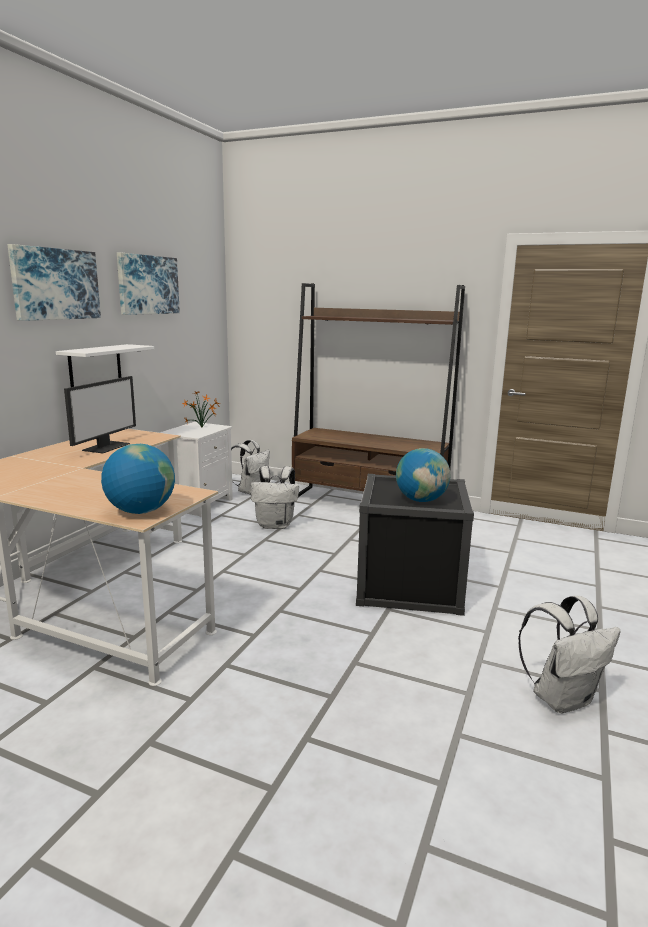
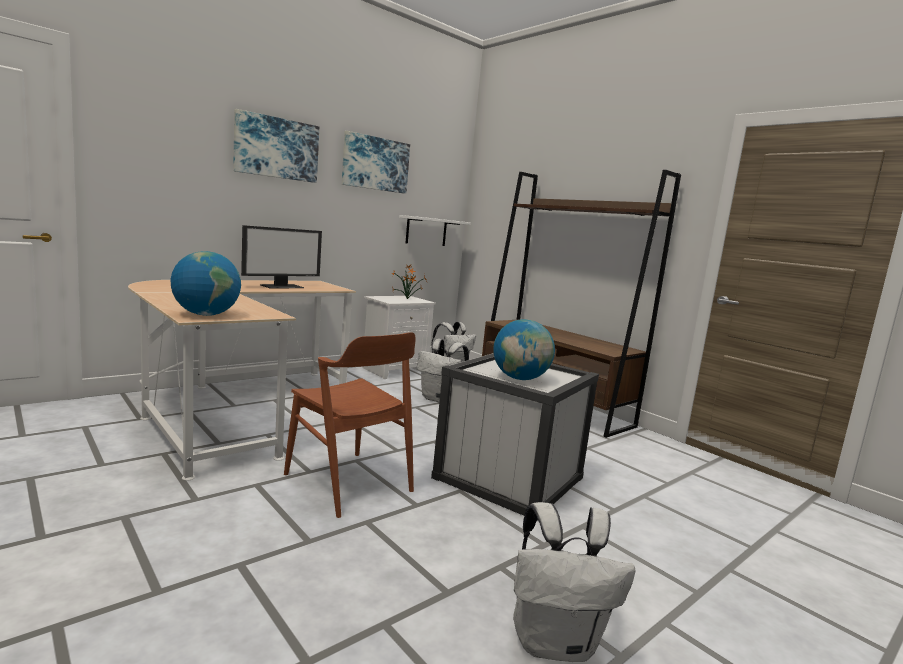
camera: 25 degrees right, 5 degrees down
(95, 365) = (307, 223): white shelf -> white shelf (426, 231)
(299, 633) = (348, 482): none -> brown chair
(409, 585) = (509, 478): black storage box -> white storage box

